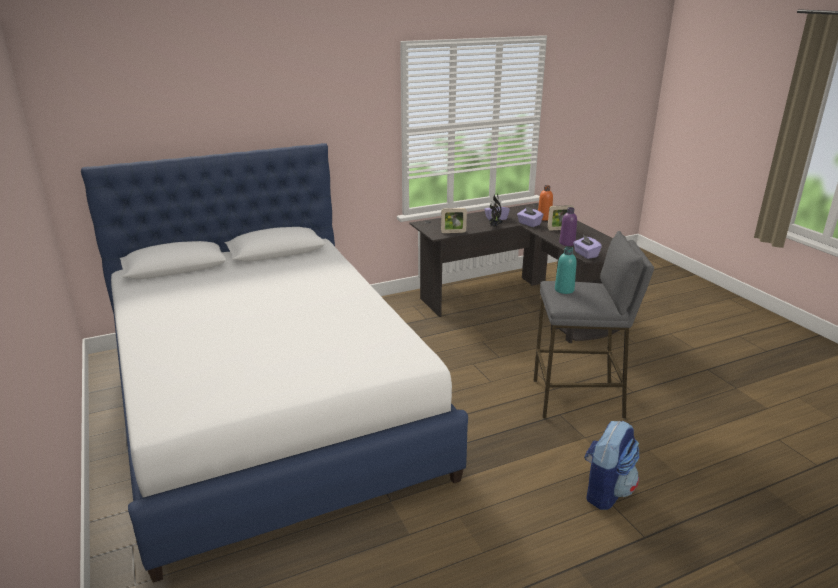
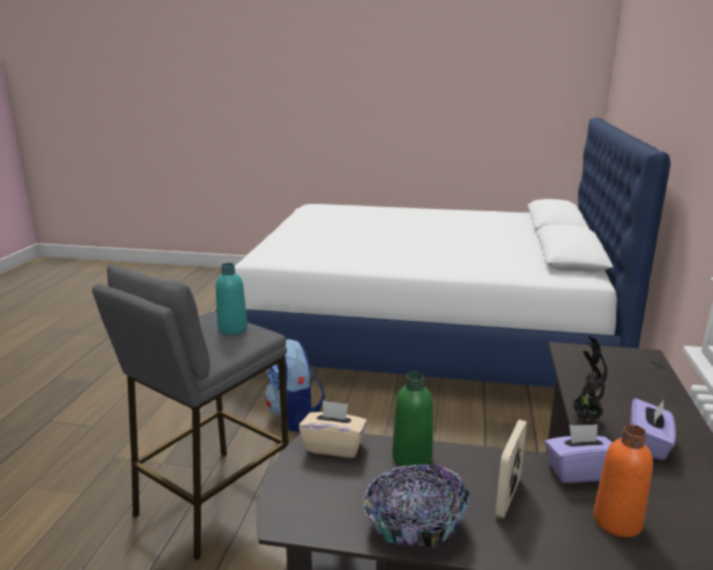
camera: 125 degrees right, 5 degrees down
(453, 232) = (576, 367): picture frame -> none
(567, 243) = (412, 457): purple bottle -> green bottle
(585, 254) = (334, 446): purple tissue box -> beige tissue box
(592, 236) = (415, 522): none -> bowl
(606, 491) = (103, 431): backpack -> backpack (295, 416)

